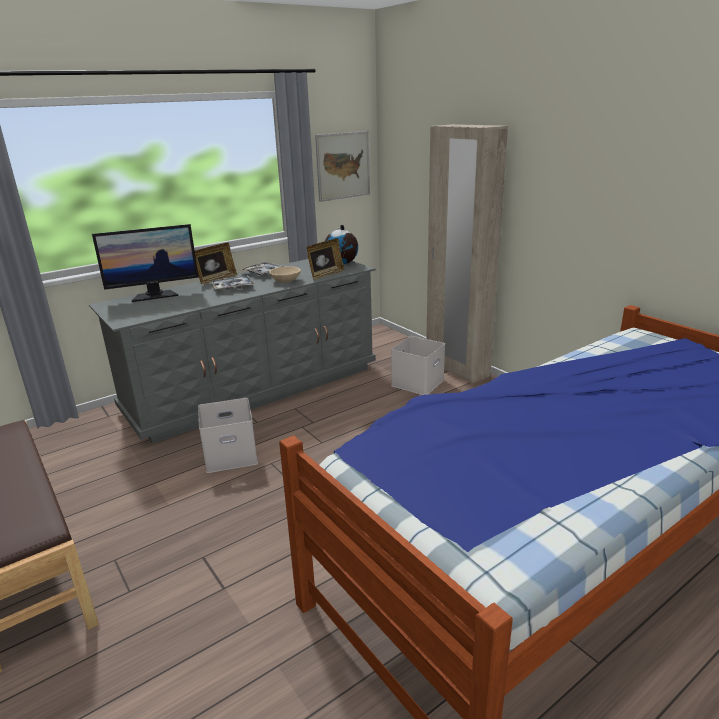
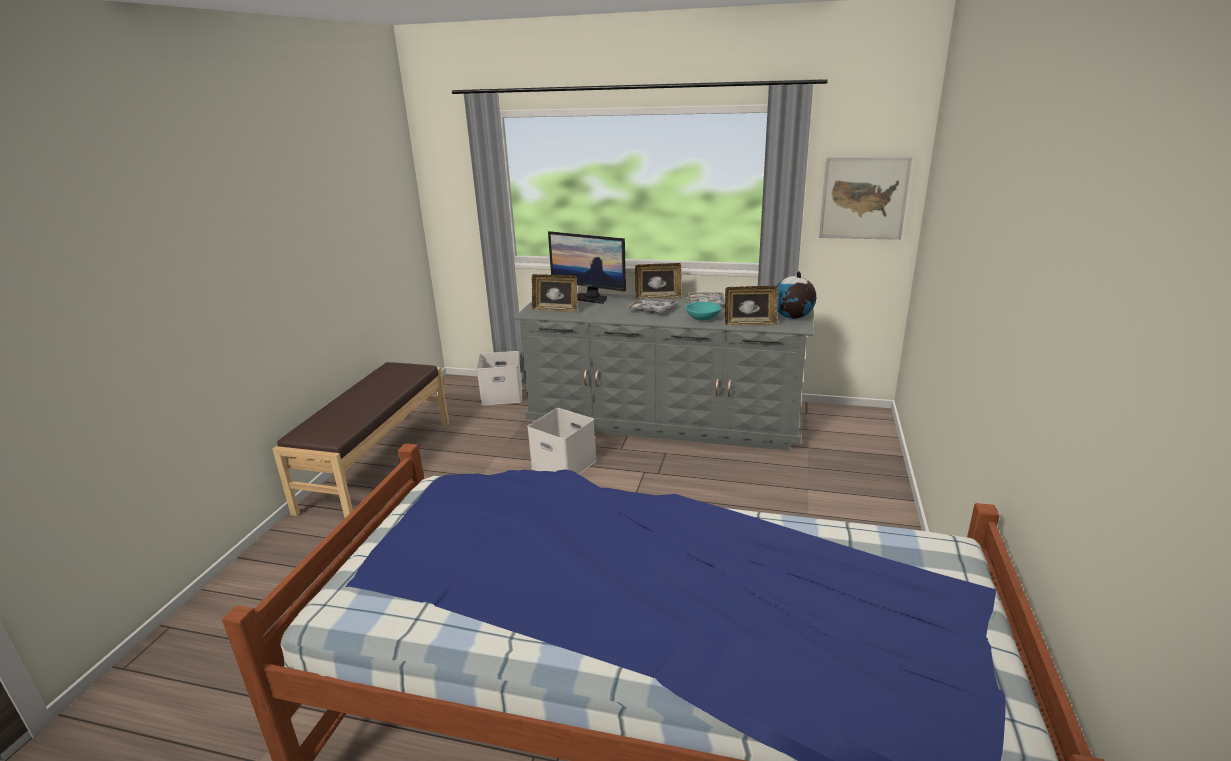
camera: 50 degrees right, 0 degrees up
(144, 311) = (556, 310): none -> picture frame
(285, 281) = (702, 318): beige bowl -> turquoise bowl
(417, 382) = (815, 489): white storage box -> white storage box (503, 395)
(457, 368) = (887, 499): beige wardrobe -> none

